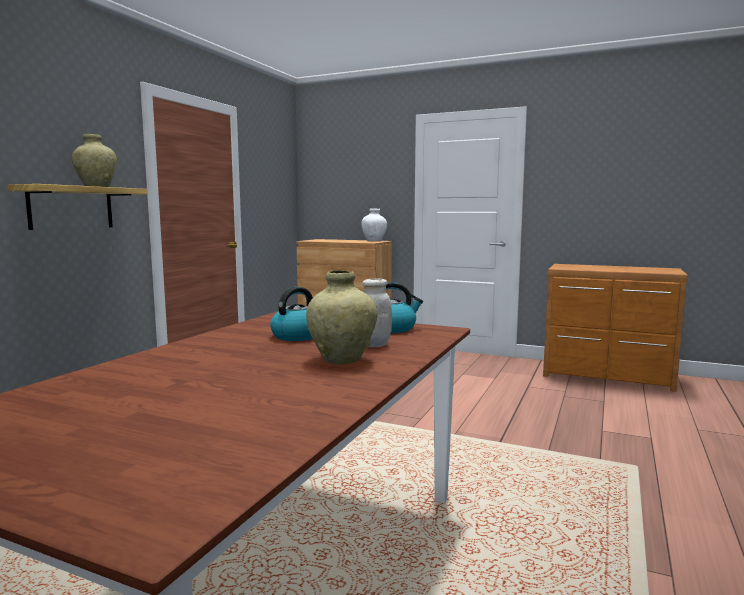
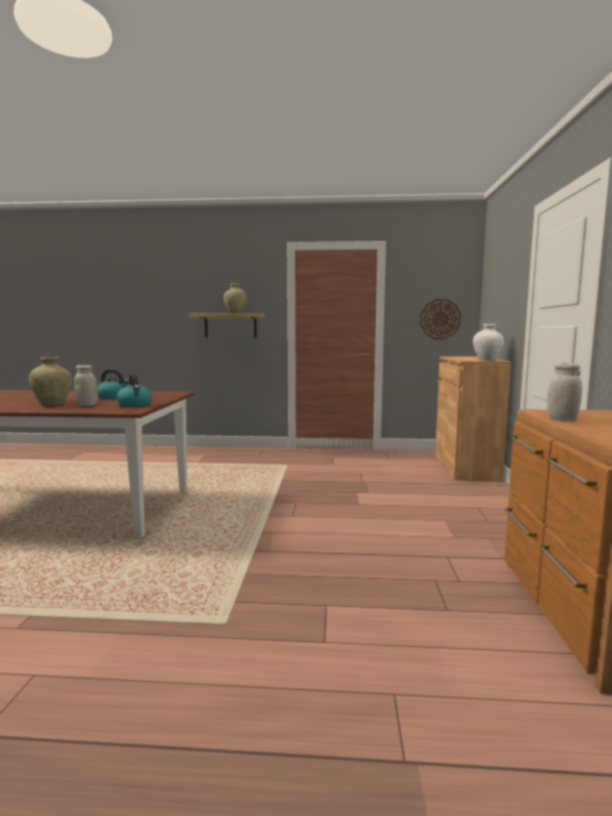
camera: 70 degrees right, 0 degrees up
(277, 202) = (440, 319): none -> wall clock
(590, 269) = (562, 419): none -> white jar

